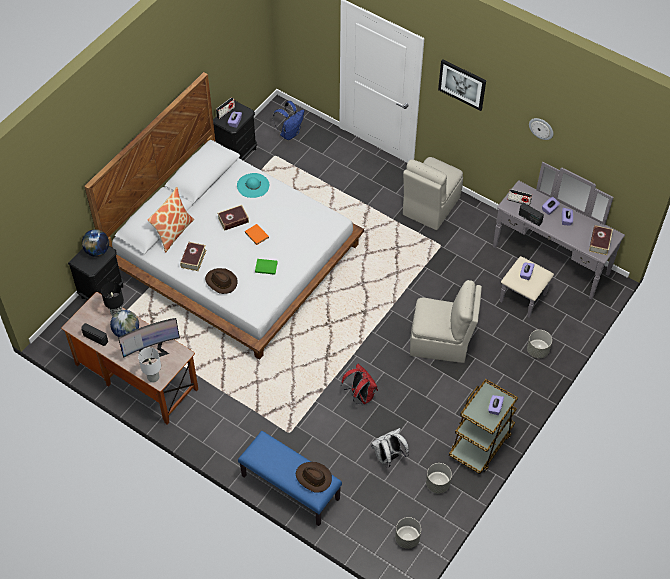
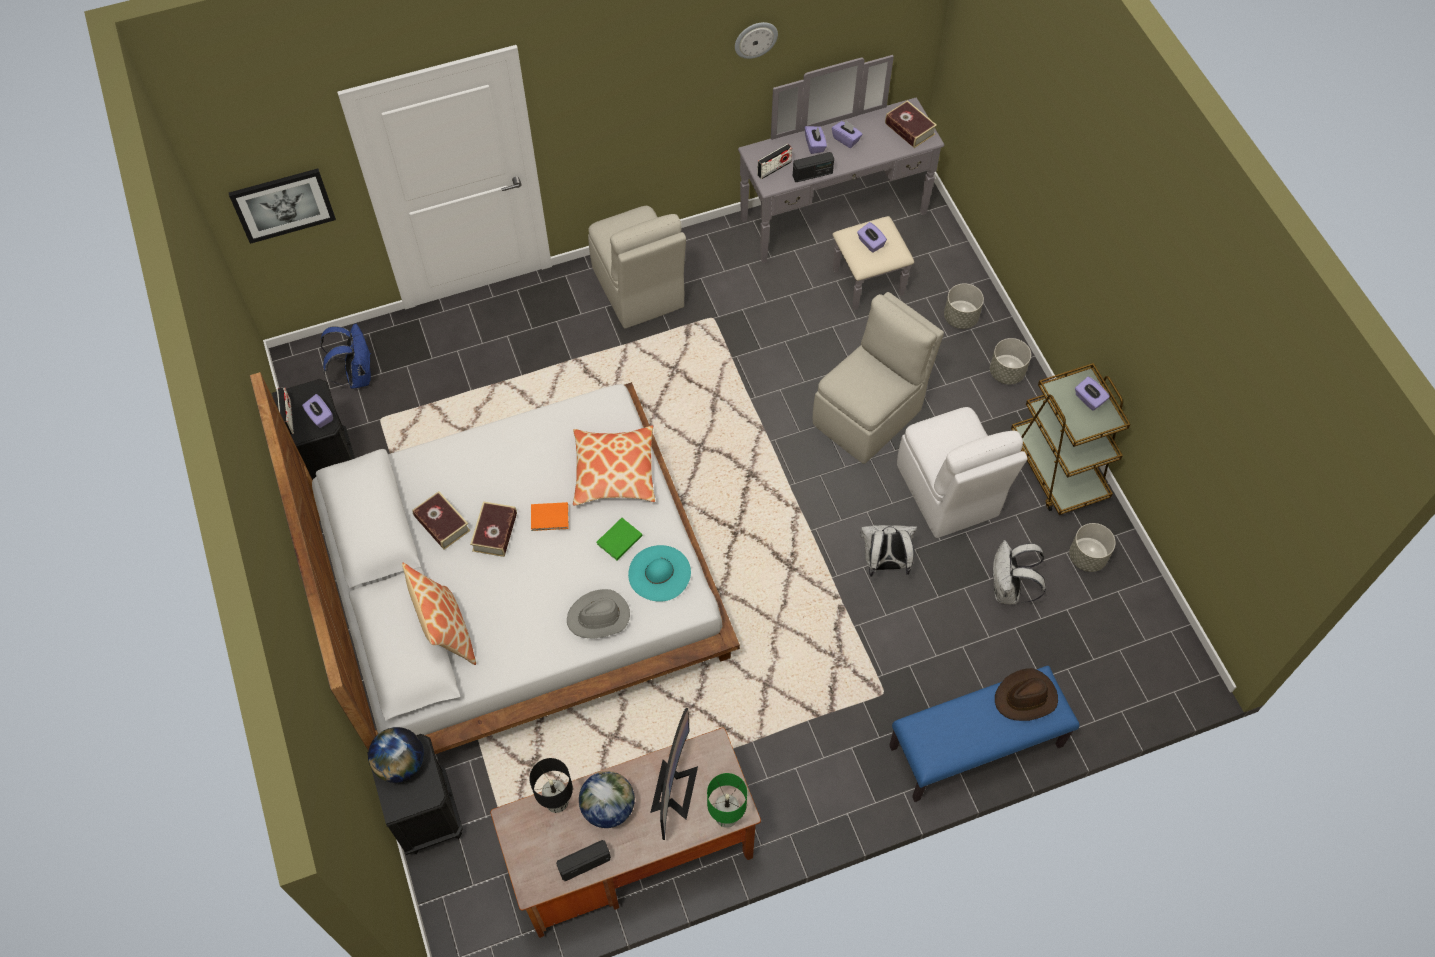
camera: 55 degrees left, 5 degrees up
(153, 377) = (726, 815): white table lamp -> green table lamp
(193, 258) = (522, 630): book -> book (442, 524)
(221, 282) = (599, 617): brown hat -> grey hat
(253, 185) = (452, 467): turquoise hat -> turquoise hat (659, 573)
(300, 244) = (614, 471): none -> pillow
(360, 395) = (884, 564): red backpack -> white backpack
(407, 538) = (1148, 646): grey planter -> grey planter (1007, 372)
(424, 401) = (948, 493): none -> white chair
(462, 84) = (606, 70): picture -> picture (283, 204)

